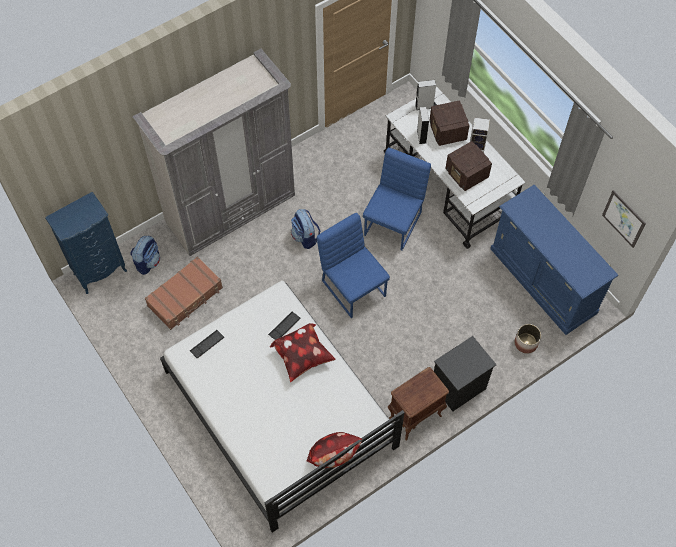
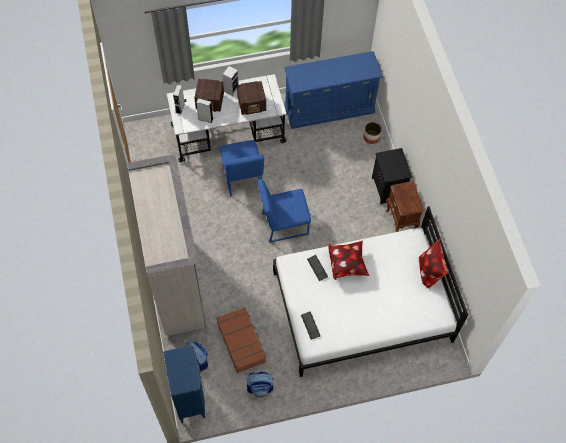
camera: 70 degrees left, 0 degrees up
(305, 237) = (227, 240): backpack -> backpack (260, 387)
(394, 222) = (242, 178): blue chair -> blue chair turned 150 degrees counterclockwise
(623, 218) = (352, 21): picture -> none

